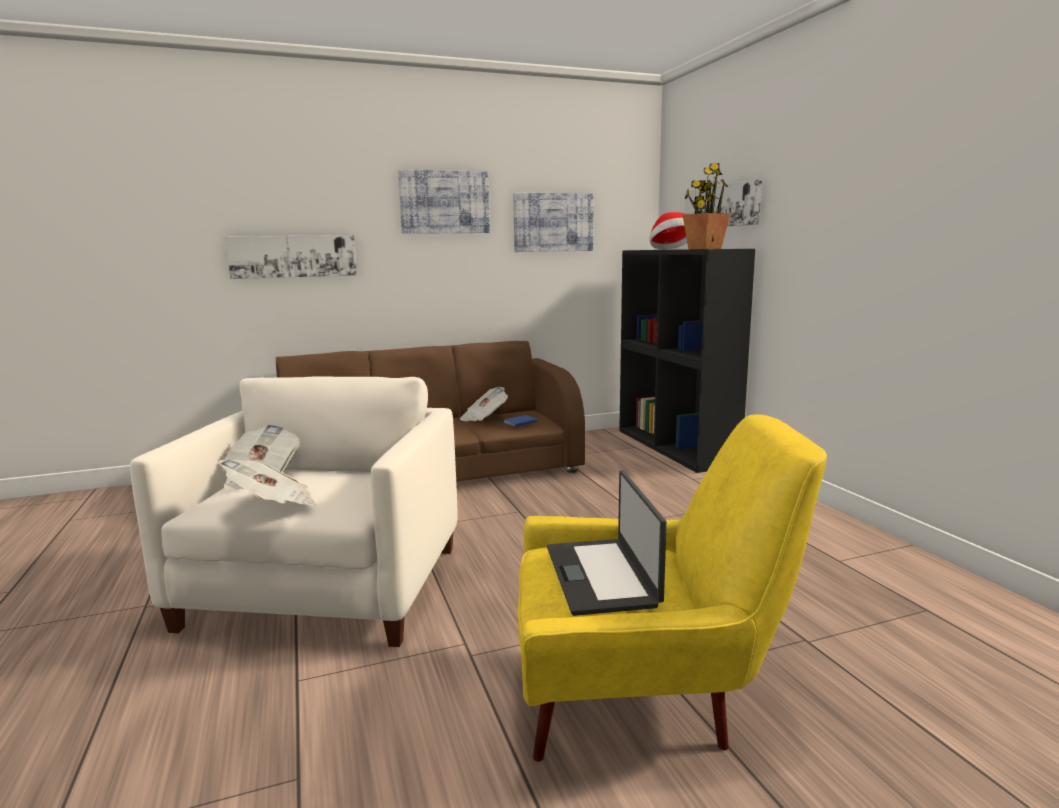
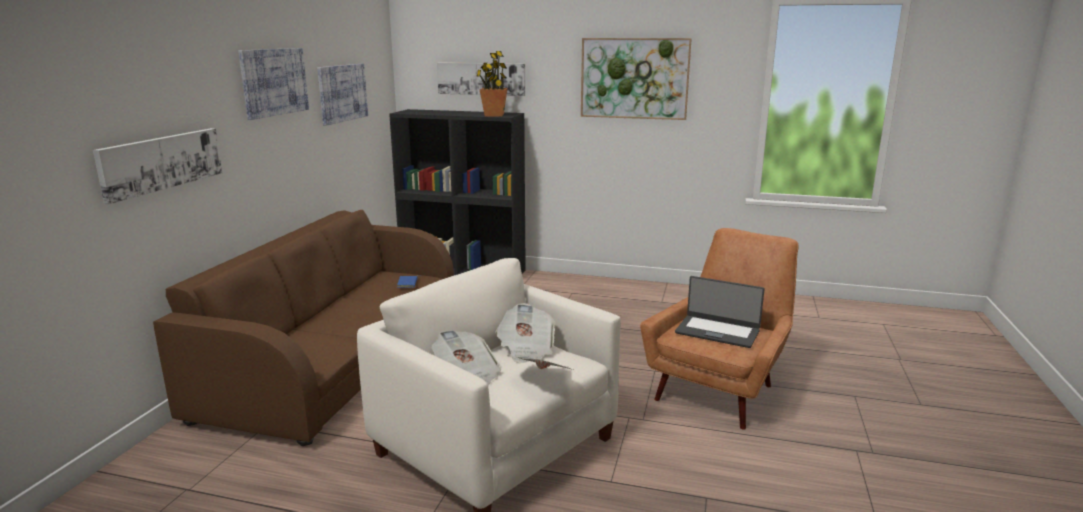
camera: 55 degrees left, 5 degrees up
(483, 417) = (365, 289): newspaper -> newspaper (525, 348)
(643, 695) = (721, 388): yellow armchair -> brown armchair
(671, 249) = (446, 113): hat -> none
(889, 182) = (634, 78): none -> picture

